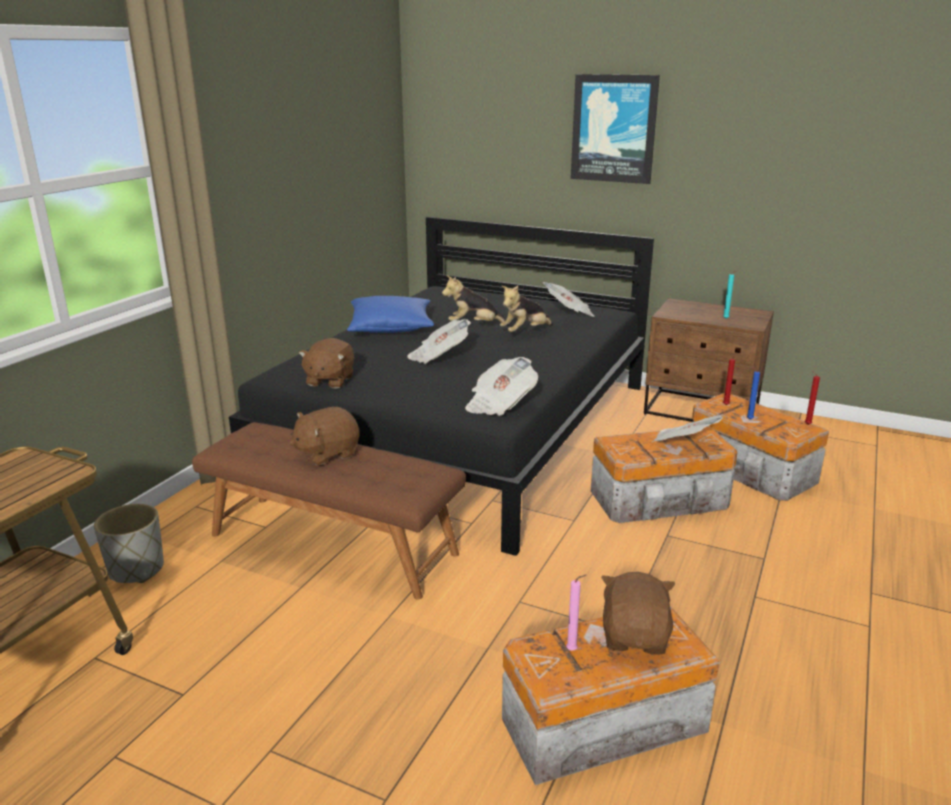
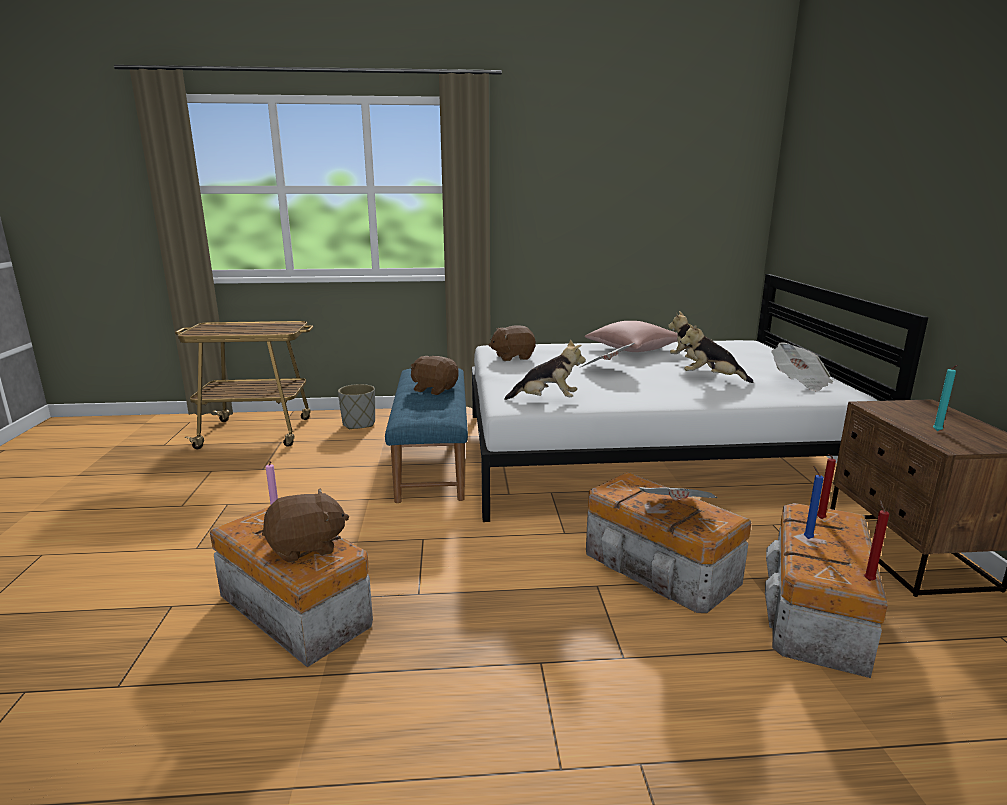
camera: 60 degrees right, 5 degrees down
(334, 543) = (433, 459): brown bench -> blue bench
(391, 328) = (634, 349): blue pillow -> pink pillow
(464, 428) = (646, 453): black bed -> white bed
(499, 404) = (546, 400): newspaper -> plush toy
(614, 129) = (919, 179): picture -> none

